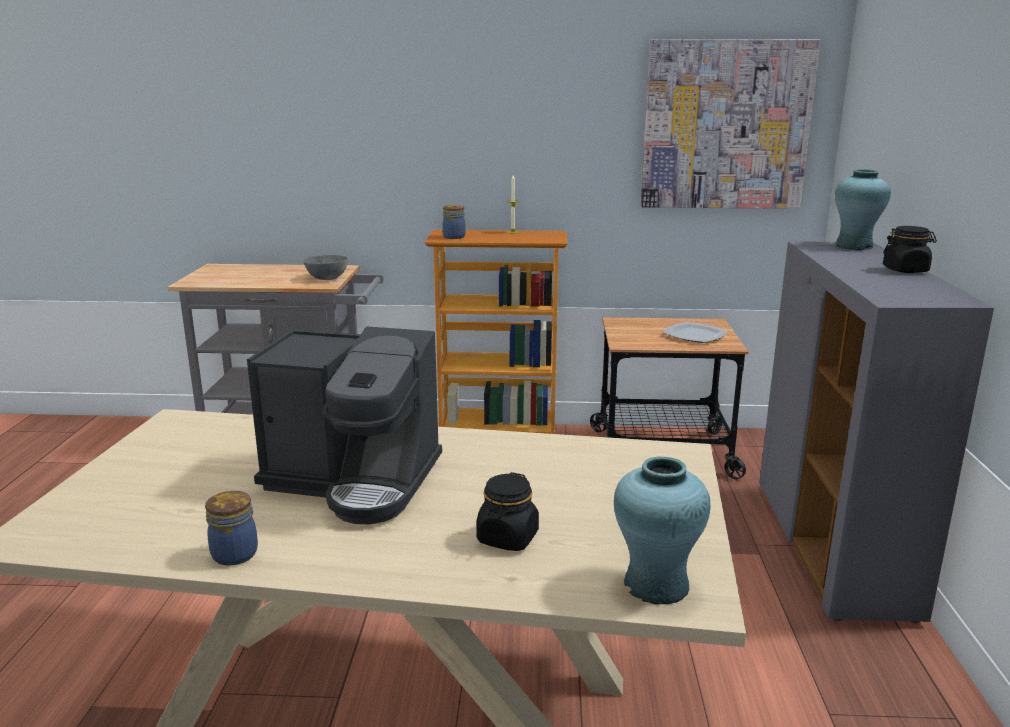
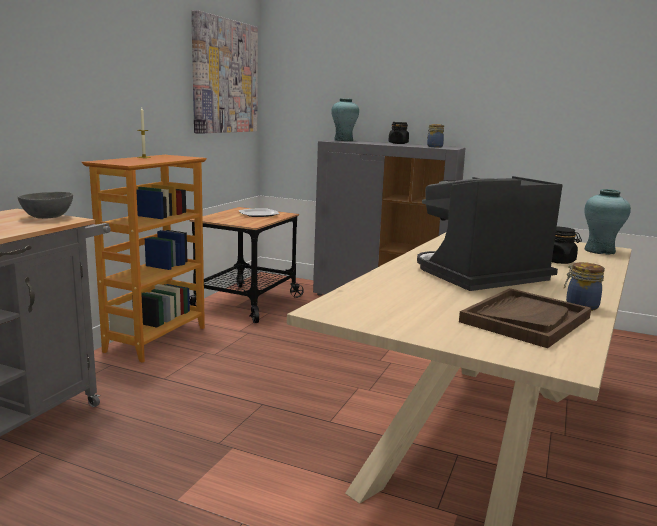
camera: 70 degrees left, 5 degrees down
(165, 516) = (525, 320): none -> brown tray
(355, 481) = (481, 276): coffee machine -> coffee machine turned 150 degrees counterclockwise
(454, 237) = (128, 162): jar -> jar (434, 147)

